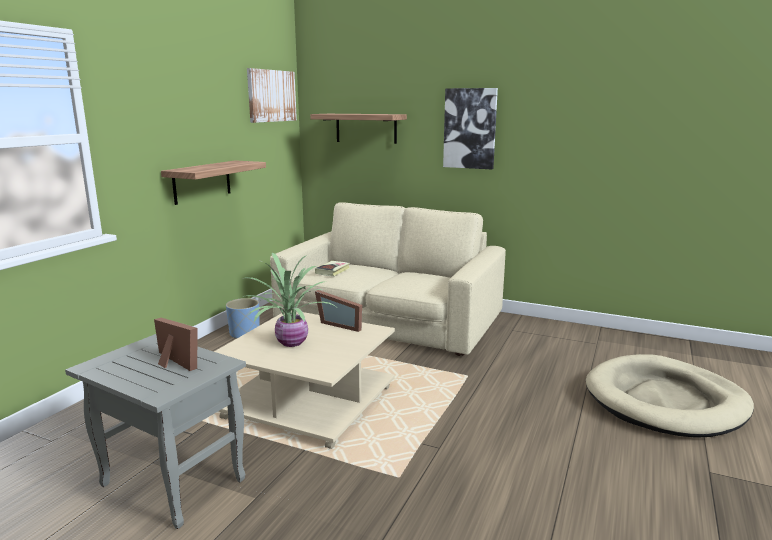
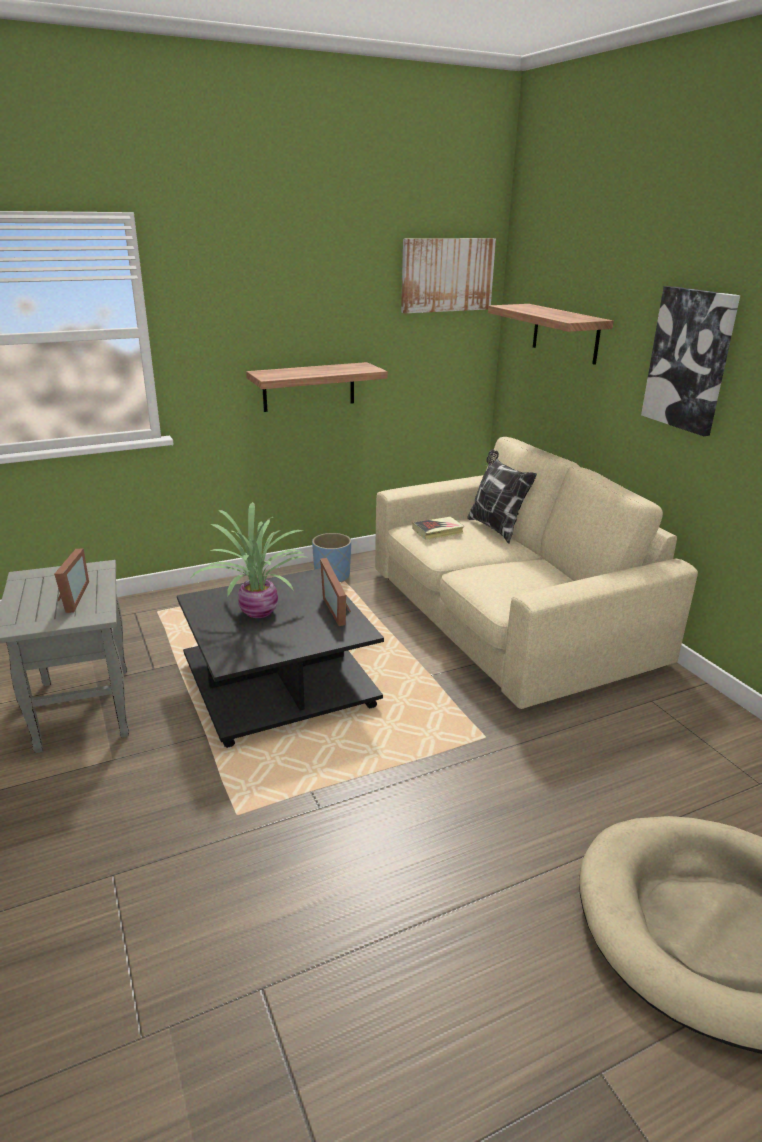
camera: 40 degrees right, 10 degrees up
(311, 402) = (281, 686): beige coffee table -> black coffee table
(356, 264) = (496, 528): none -> pillow

